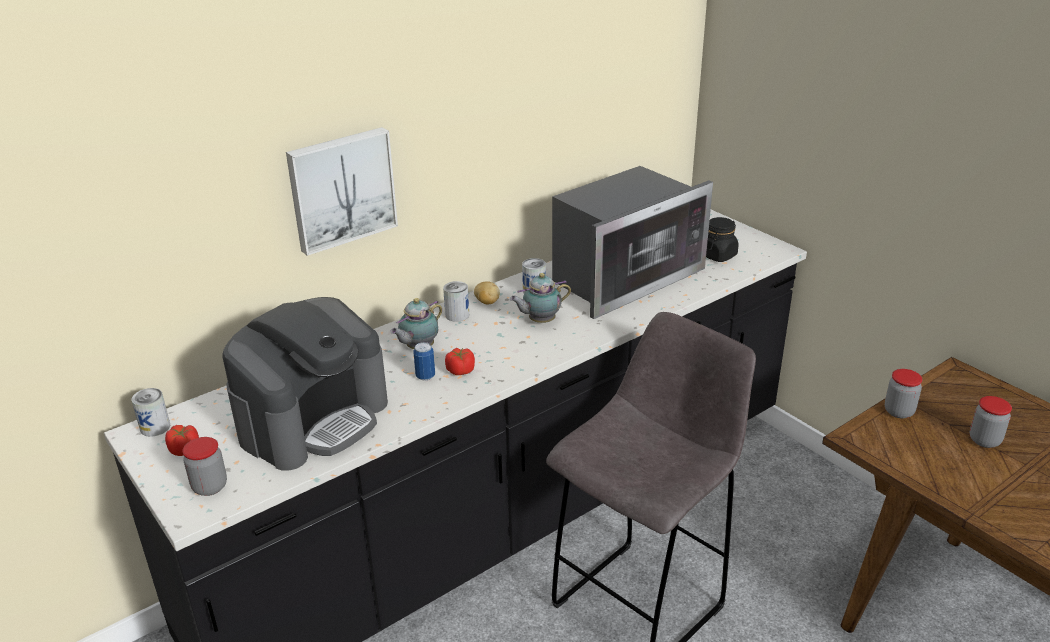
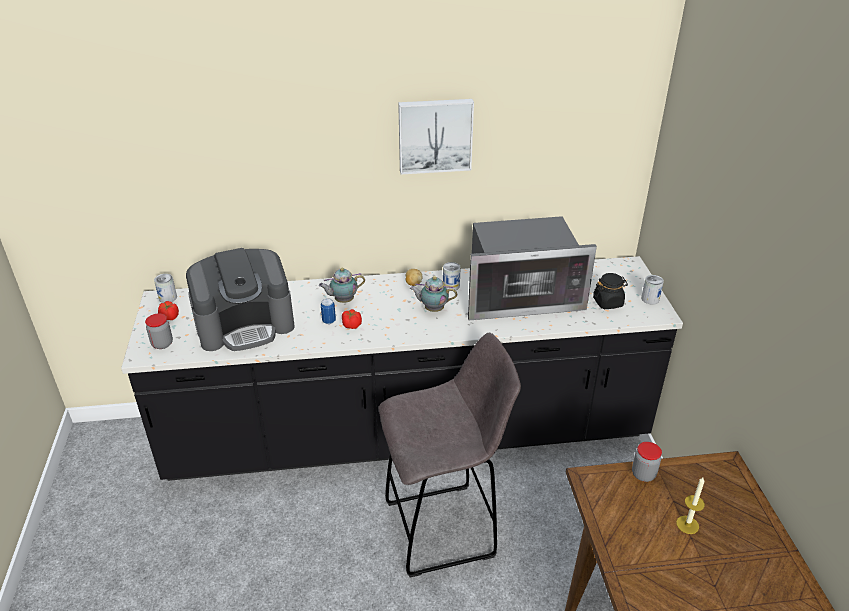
camera: 30 degrees right, 5 degrees up
(341, 189) = (314, 182): picture -> picture (435, 135)
(457, 315) = (386, 286): can -> can (650, 299)
(984, 440) = (687, 524): jar -> candle

